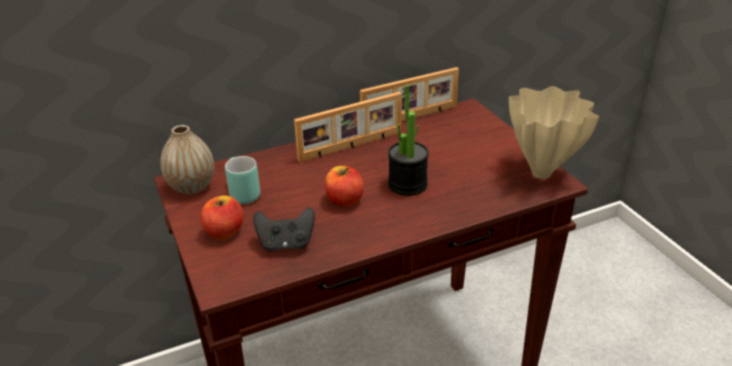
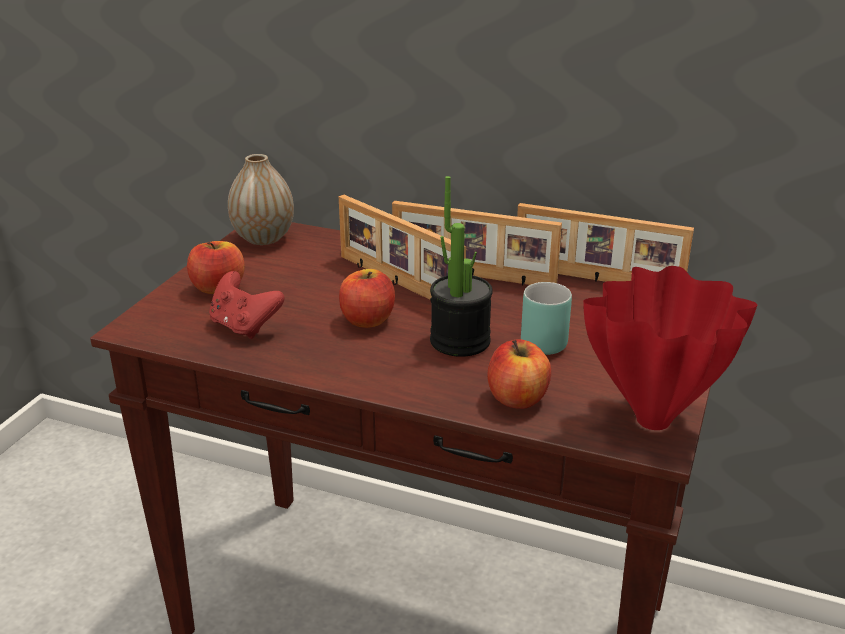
camera: 45 degrees right, 5 degrees down
(240, 193) = (290, 264): turquoise mug -> turquoise mug (543, 339)
(286, 244) = (244, 327): black game controller -> red game controller
(322, 171) = (397, 283): none -> picture frame
(479, 197) = (517, 398): none -> apple
(542, 172) = (656, 420): beige vase -> red vase

